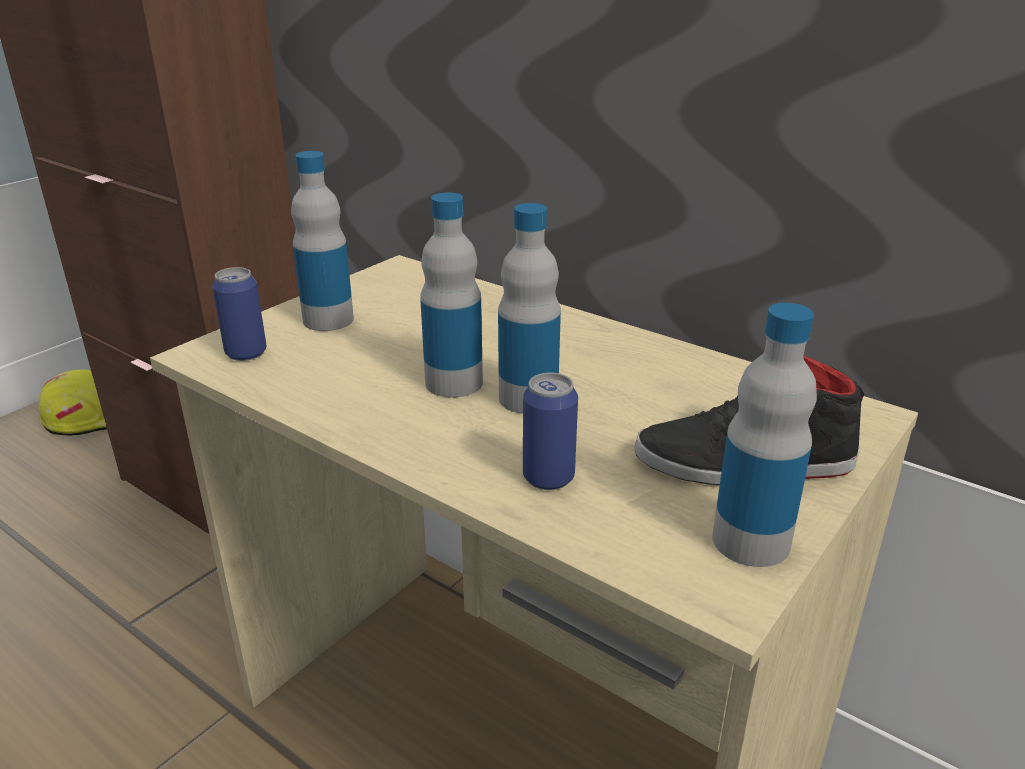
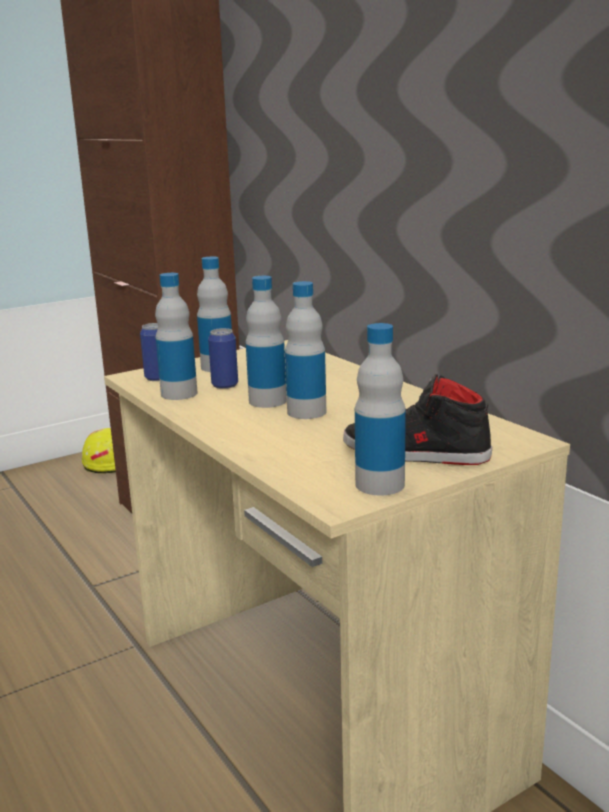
camera: 20 degrees right, 10 degrees down
(303, 383) = (179, 394): none -> bottle
(548, 477) = (284, 446): can -> can (225, 385)

